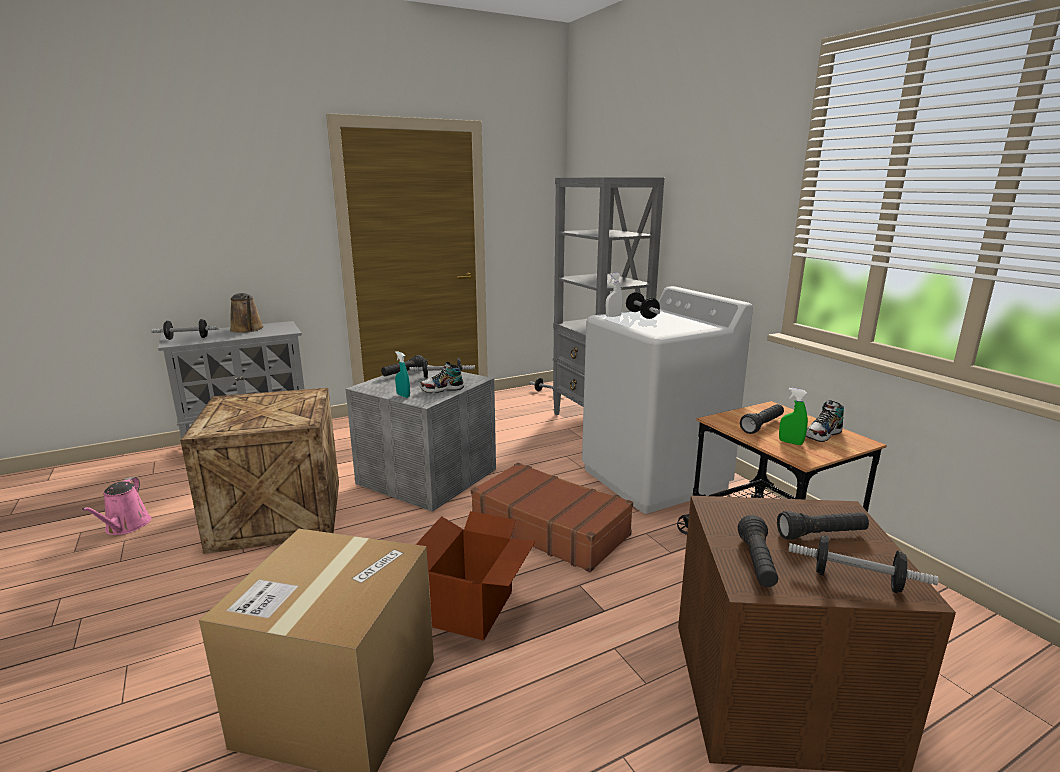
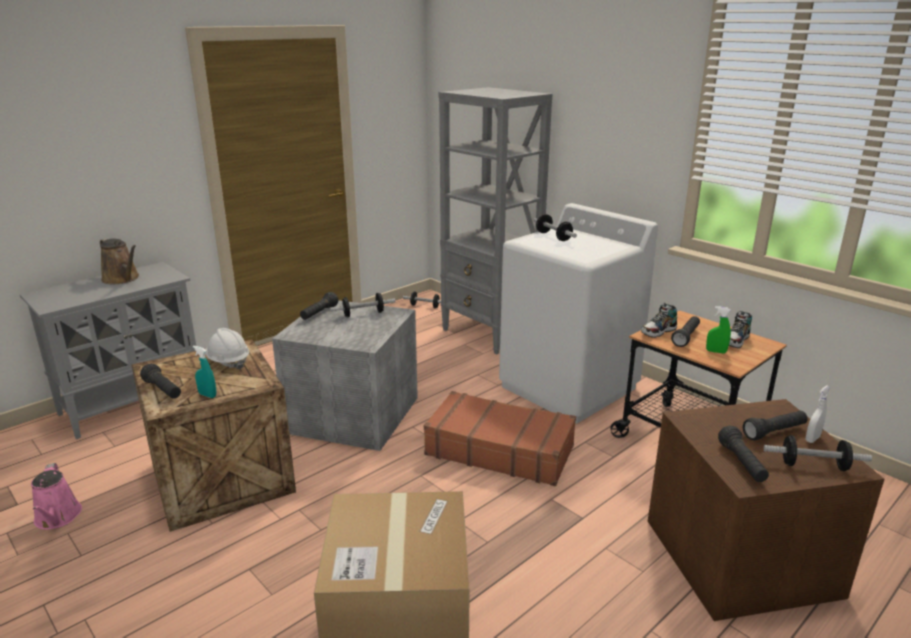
camera: 15 degrees left, 5 degrees up
(187, 338) = (61, 298): dumbbell -> none
(217, 418) = (163, 390): none -> black flashlight
(291, 402) = (228, 361): none -> white hard hat
(403, 396) = (340, 340): turquoise spray bottle -> turquoise spray bottle (207, 395)
(442, 389) = (374, 329): shoe -> shoe (658, 331)
(475, 609) = (472, 537): cardboard box -> none
(613, 316) = (529, 240): white spray bottle -> white spray bottle (812, 439)

